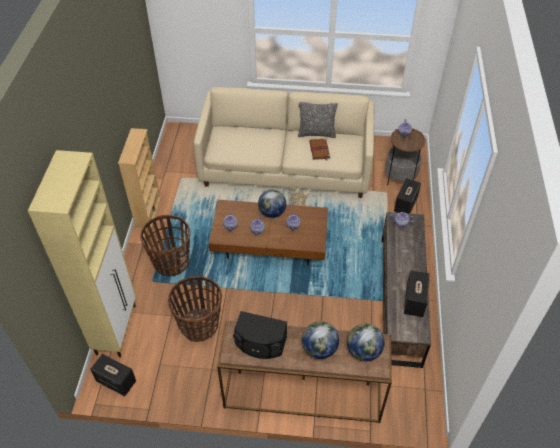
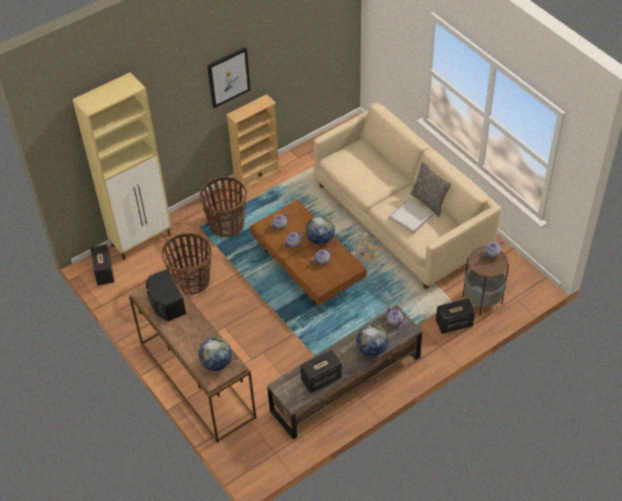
camera: 50 degrees right, 0 degrees up
(108, 122) = (228, 77): none -> picture
(319, 150) = (411, 217): brown book -> white tray
(319, 349) = (193, 338): globe -> globe (371, 349)

